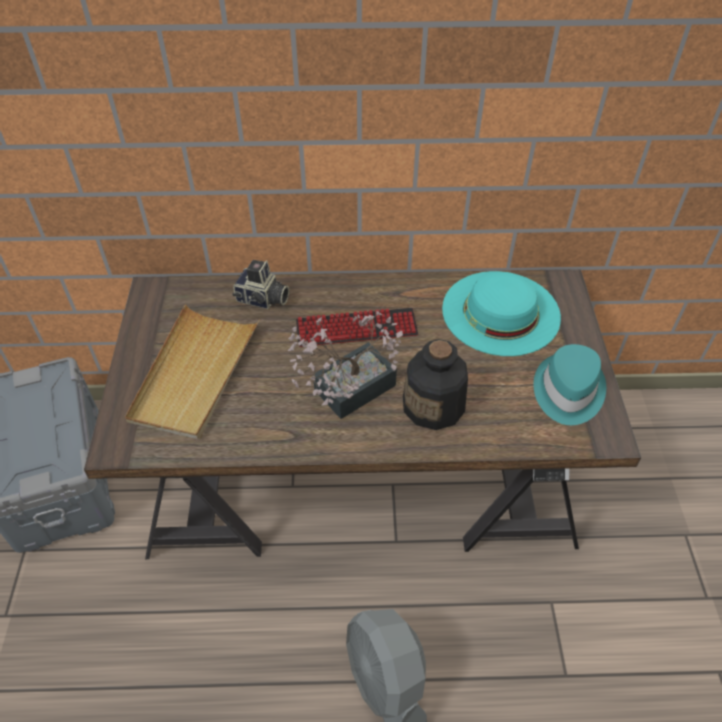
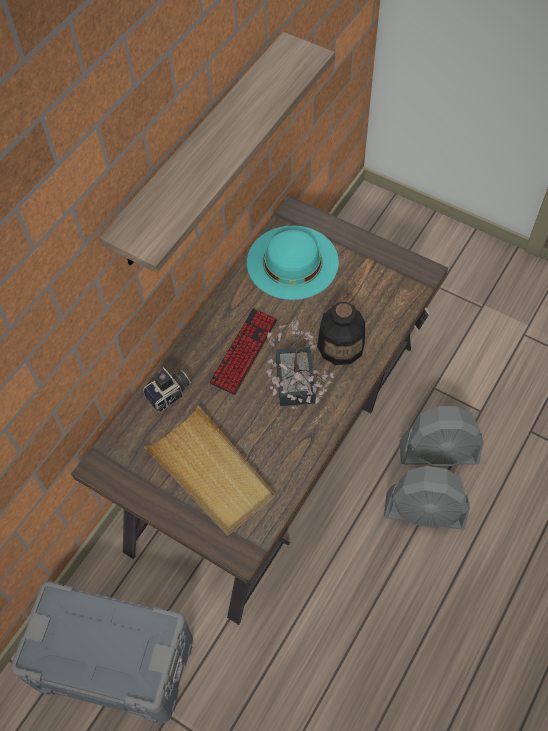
camera: 55 degrees left, 10 degrees up
(447, 70) = (201, 152): none -> shelf
(472, 655) = (439, 453): none -> grey fan
(567, 391) = (379, 270): turquoise hat -> none

